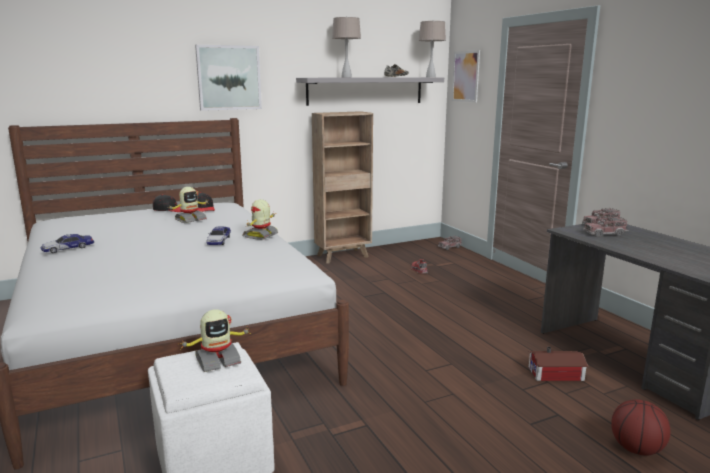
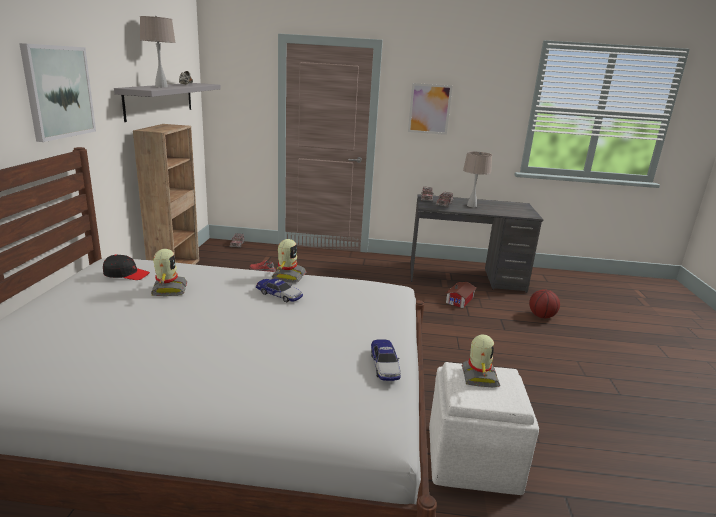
camera: 60 degrees left, 5 degrees up
(68, 248) = (174, 378): toy car -> toy car (384, 365)
(169, 210) = (90, 290): black cap -> none
(261, 235) = (288, 276): toy robot -> toy robot turned 135 degrees counterclockwise
(430, 77) = (207, 84): beige table lamp -> beige table lamp (472, 206)
(465, 76) = (231, 83): picture -> picture (429, 109)

